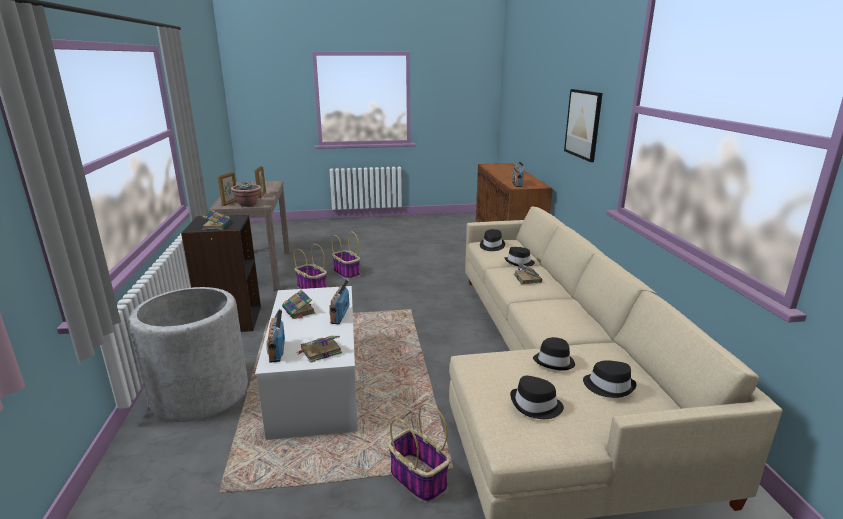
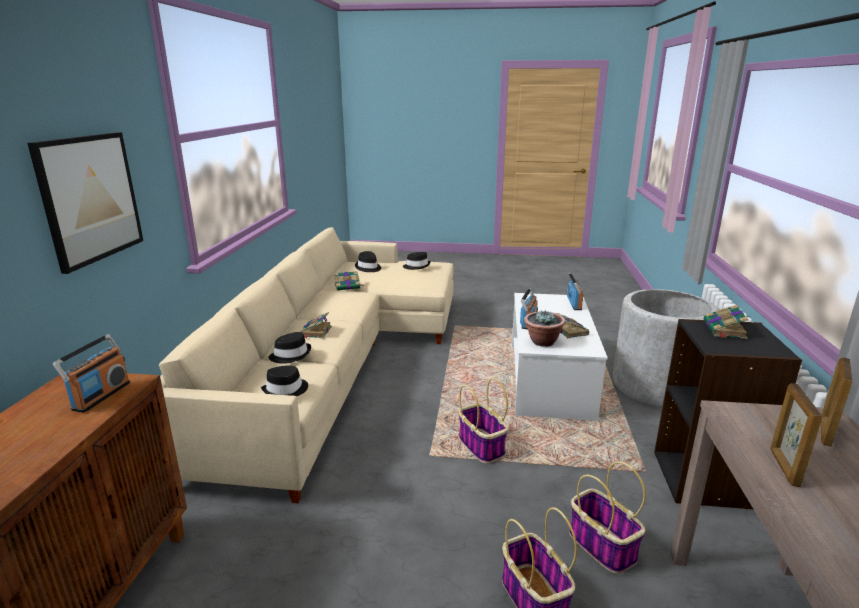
camera: 165 degrees left, 0 degrees up
(248, 204) = (766, 417): potted plant -> potted plant (542, 342)
(320, 351) = (540, 301): book -> book (348, 286)
(417, 479) = (477, 325): basket -> basket (482, 446)
(554, 361) = (383, 278): black hat -> none

